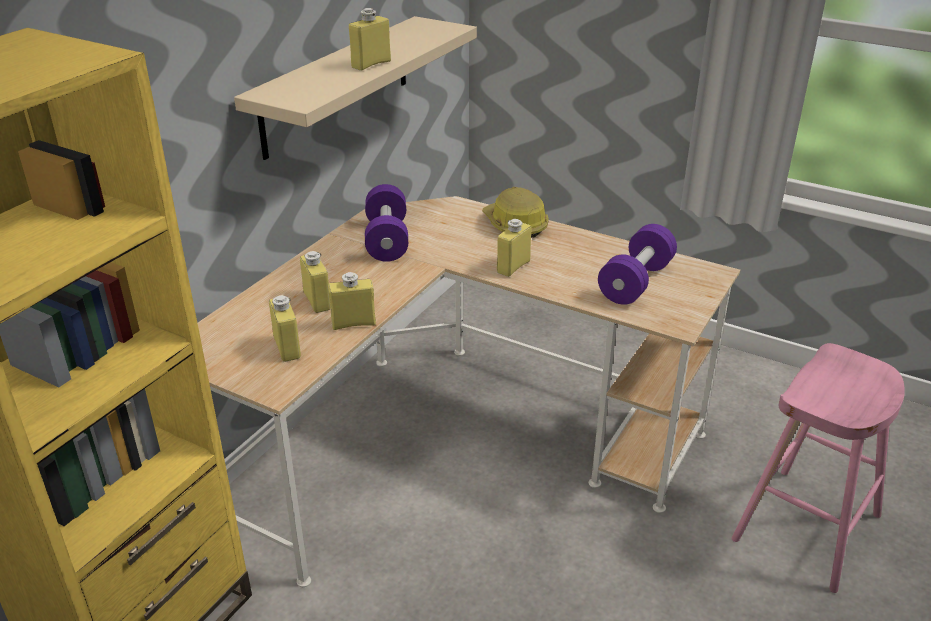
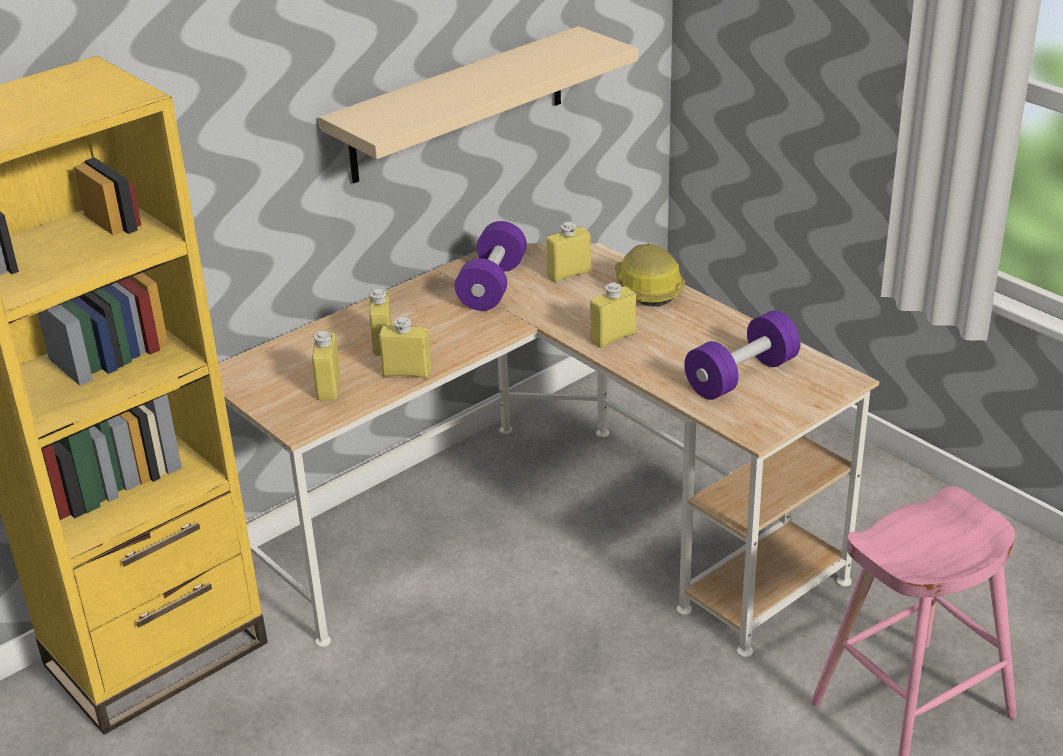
camera: 20 degrees right, 0 degrees up
(371, 64) = (482, 90): yellow bottle -> yellow bottle (569, 274)

